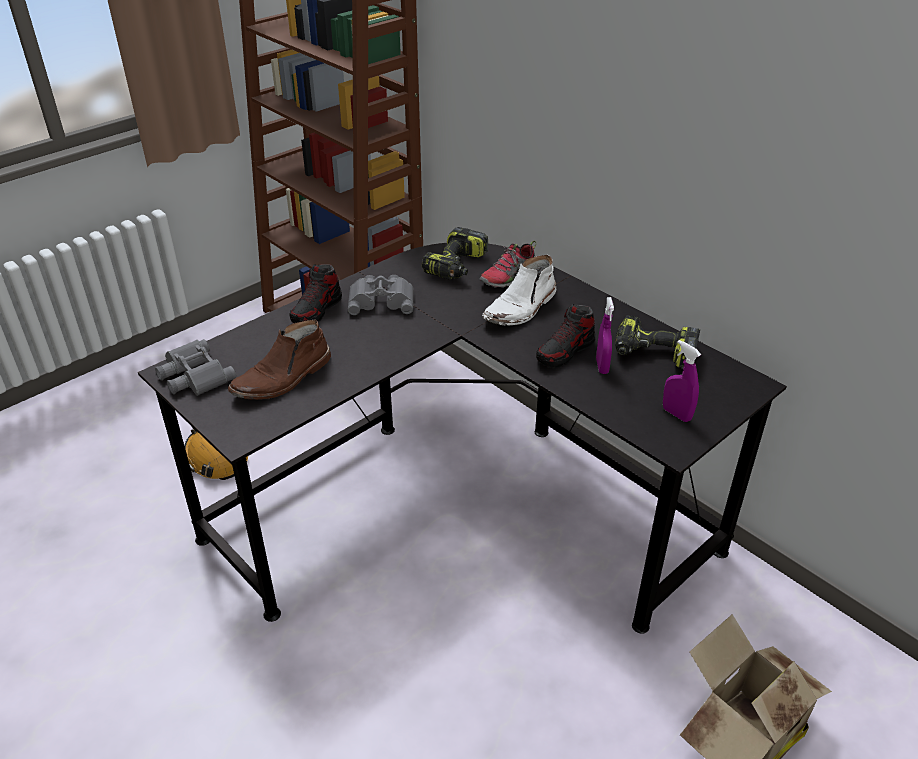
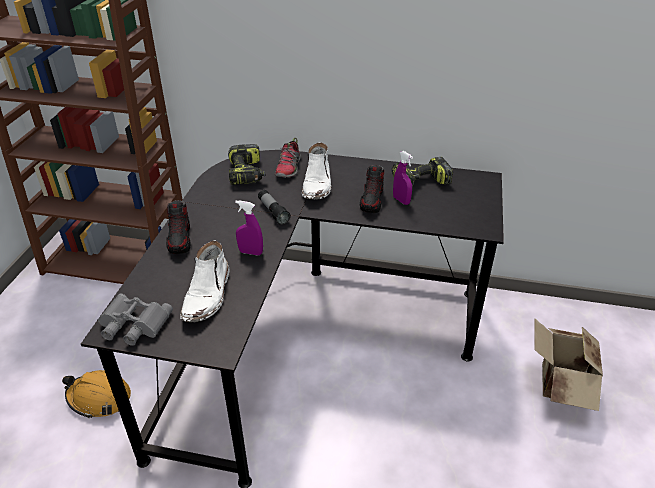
camera: 35 degrees left, 0 degrees up
(283, 378) = (208, 295): brown boot -> white boot
(382, 300) = (220, 214): grey binoculars -> none
(438, 320) = (273, 212): none -> flashlight
(676, 414) = (468, 211): purple spray bottle -> purple spray bottle (250, 252)

